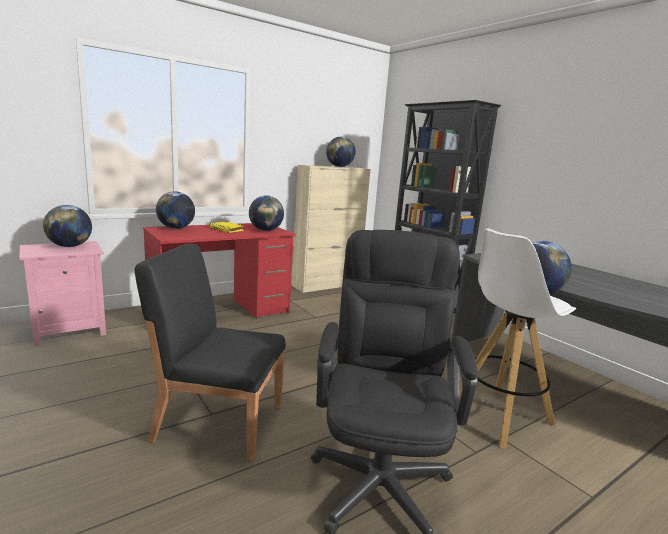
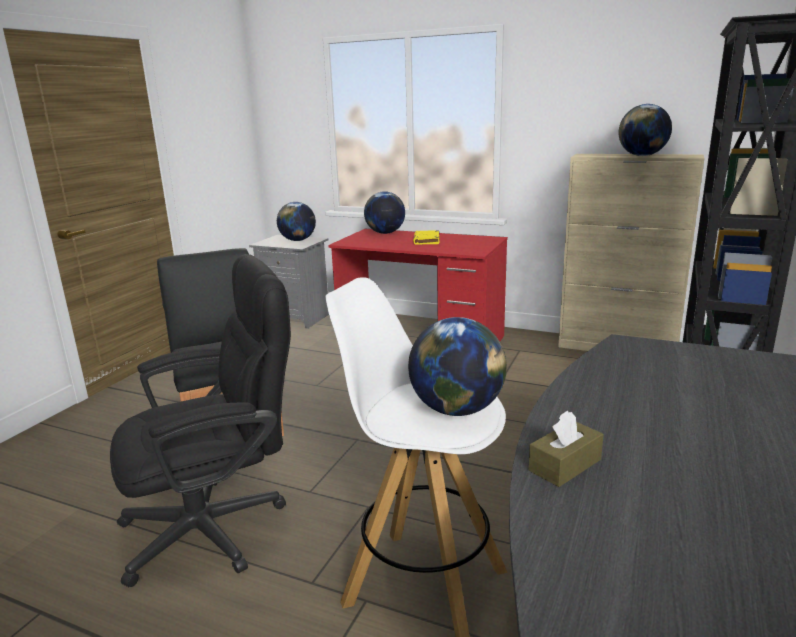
camera: 60 degrees right, 5 degrees up
(69, 331) = (297, 318): pink nightstand -> grey nightstand
(266, 230) = (464, 247): globe -> none
(602, 295) = (565, 465): none -> brown tissue box

